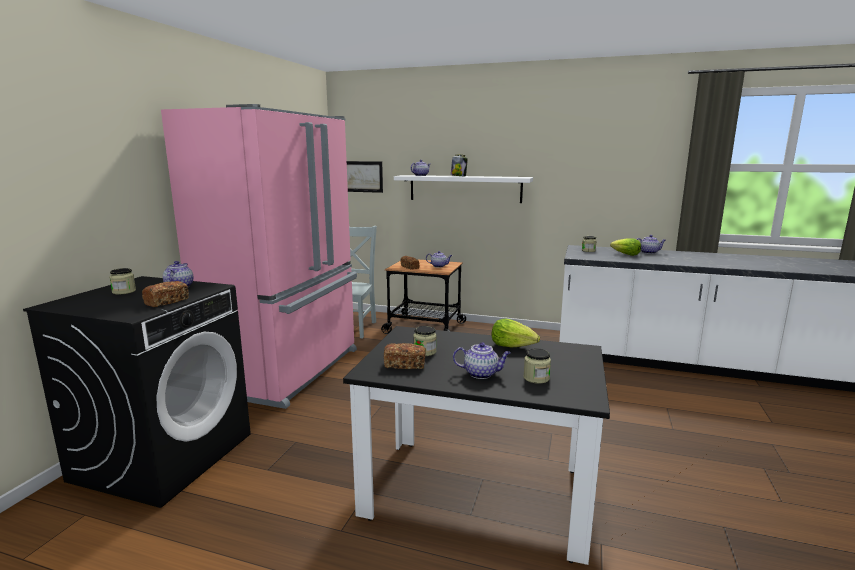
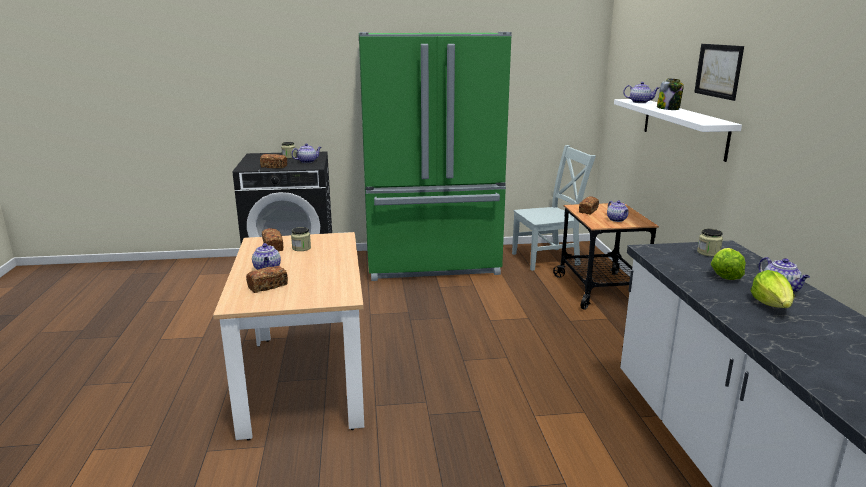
camera: 65 degrees right, 5 degrees up
(288, 370) = (432, 264): pink fridge -> green fridge
(362, 176) = (620, 95): picture -> picture (718, 71)
(477, 494) = (305, 379): black dining table -> beige dining table
(513, 346) = (335, 272): lettuce -> lettuce (772, 305)
(536, 378) = (267, 286): jar -> bread

